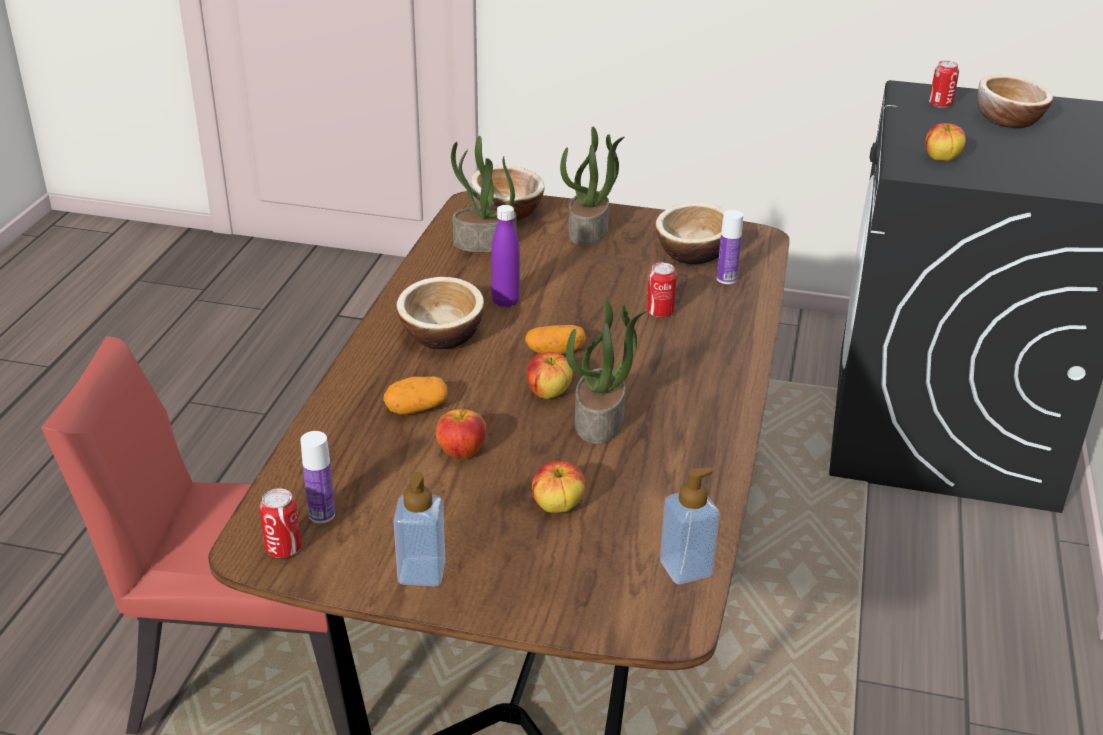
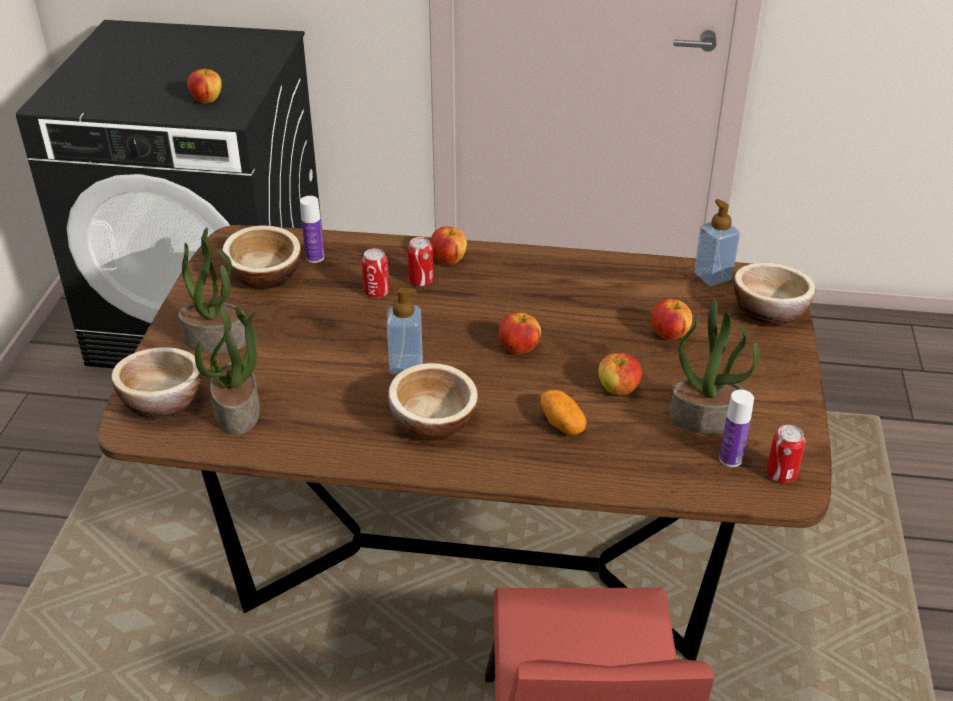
camera: 95 degrees left, 5 degrees up
(421, 572) = (772, 394): soap dispenser -> soap dispenser (406, 365)
(505, 301) = (364, 385): purple bottle -> none
(555, 351) = (452, 348): potato -> none
(600, 421) = (554, 318): potted plant -> potted plant (706, 418)
(724, 358) = (448, 259): none -> apple
(940, 104) = (87, 92): can -> can (421, 280)
(1008, 120) = (130, 67): bowl -> bowl (769, 311)

